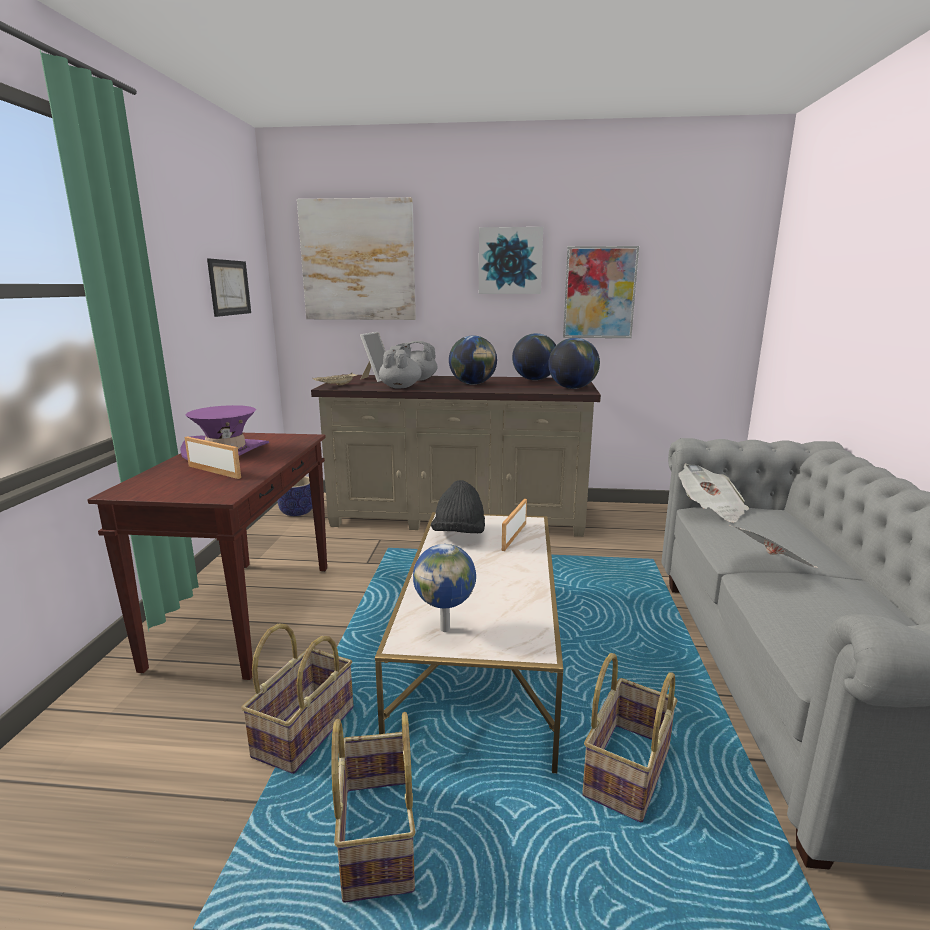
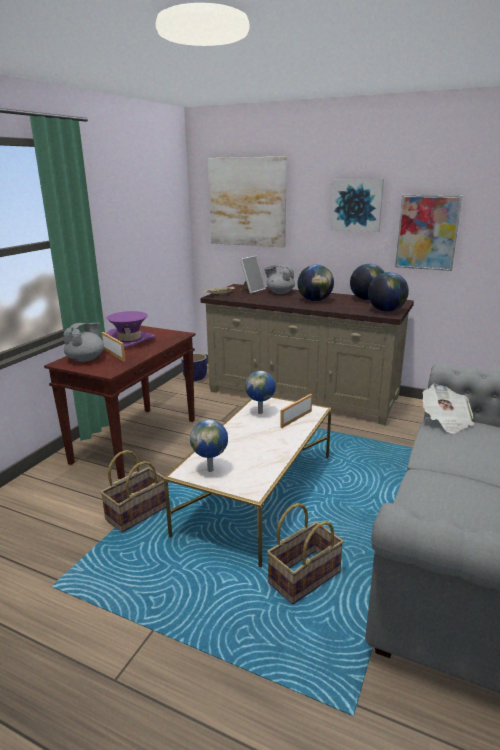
camera: 20 degrees right, 5 degrees up
(229, 287) = (154, 225): picture -> none
(376, 838) = (147, 573): basket -> none
(400, 387) = (260, 300): grey teapot -> grey teapot (86, 359)
(459, 535) = (261, 412): black hat -> globe
(772, 569) = (442, 471): newspaper -> none

